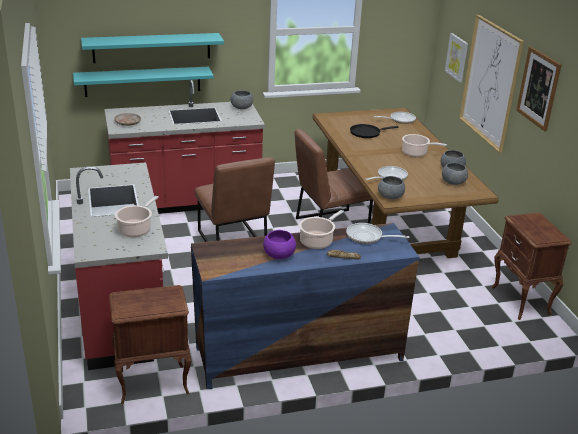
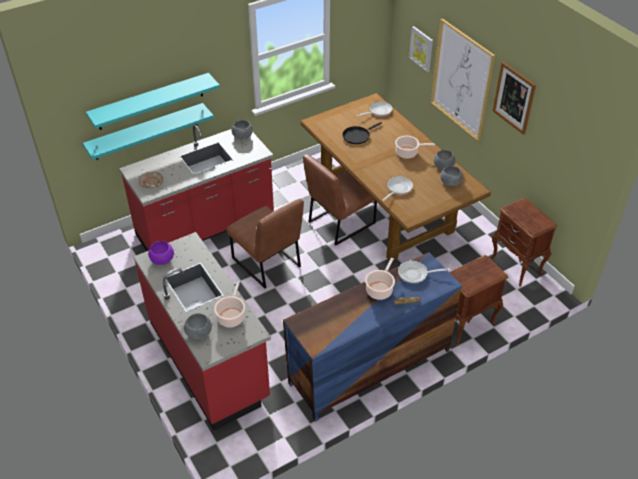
camera: 15 degrees left, 15 degrees up
(152, 384) = (271, 429): brown nightstand -> brown nightstand (466, 325)
(279, 255) = (357, 313): purple bowl -> purple bowl (162, 259)
(390, 197) = (407, 213): grey bowl -> grey bowl (199, 333)

